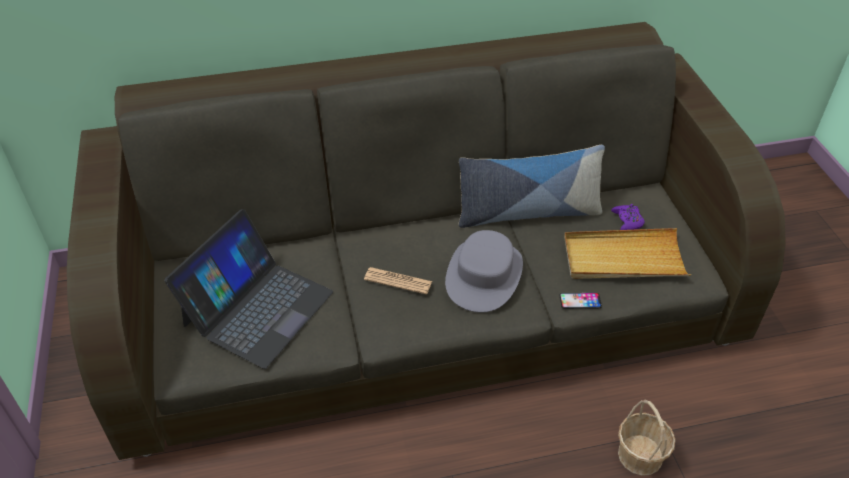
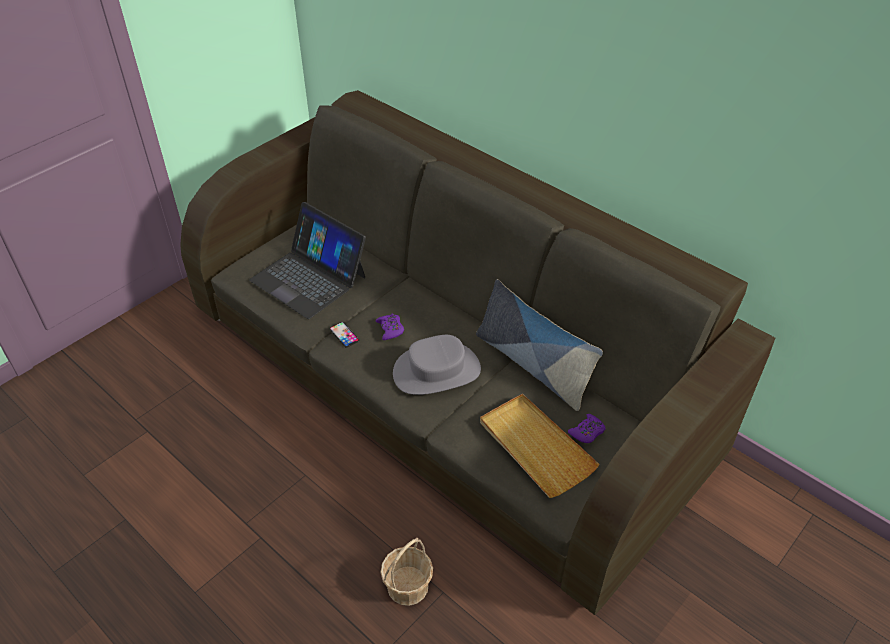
camera: 55 degrees right, 0 degrees up
(257, 308) = (309, 278): laptop -> laptop turned 45 degrees clockwise
(398, 281) = (390, 329): newspaper -> purple game controller
(580, 301) = (461, 440): phone -> phone (344, 335)

